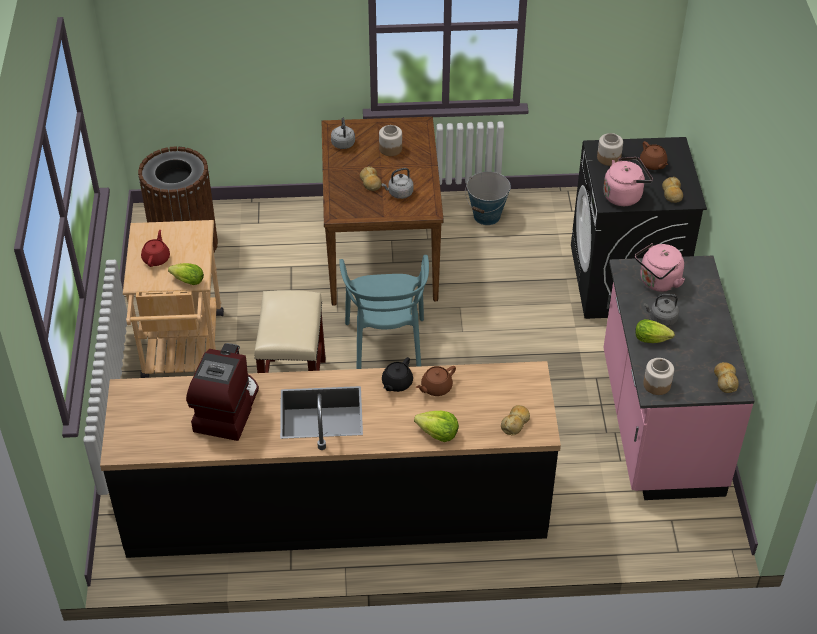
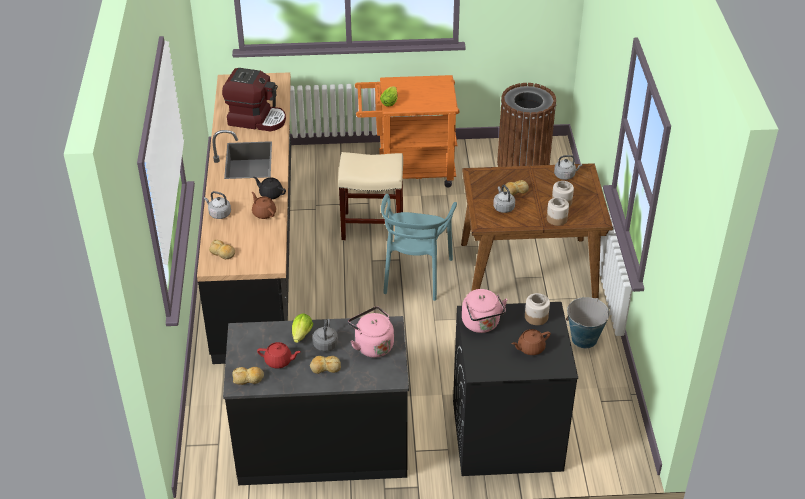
camera: 90 degrees right, 5 degrees down
(156, 258) = (414, 88): red teapot -> red teapot (279, 361)
(183, 353) = (408, 171): beige cart -> orange cart
(386, 347) = (415, 274): turquoise chair -> turquoise chair turned 75 degrees counterclockwise
(438, 433) = (219, 214): lettuce -> grey kettle
(657, 384) = (249, 334): jar -> jar (557, 219)
(658, 425) = (322, 445): pink counter -> black counter
(672, 194) = (486, 358): bread -> bread (325, 367)

